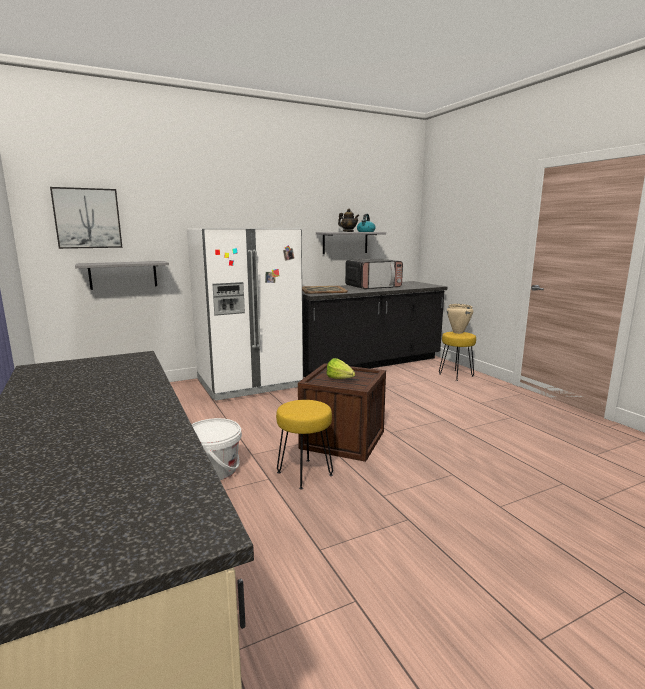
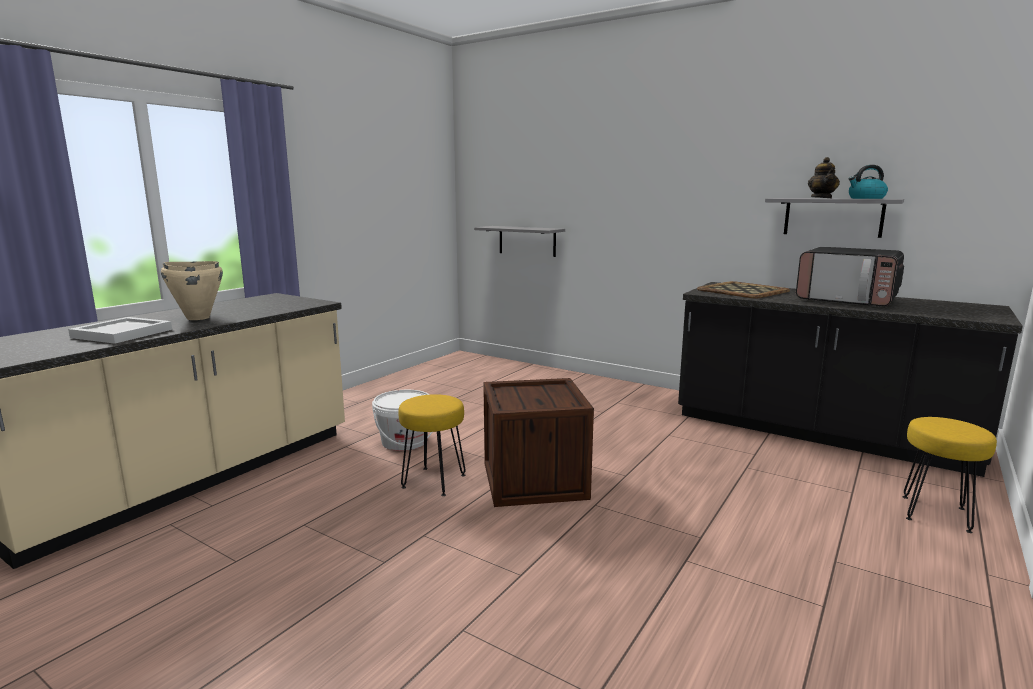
camera: 60 degrees right, 0 degrees up
(87, 218) = (504, 181): picture -> none
(123, 445) = (120, 333): none -> white tray
(249, 383) = (612, 395): white fridge -> none
(341, 380) = (528, 397): lettuce -> none
(458, 332) = (960, 425): beige cooking pot -> beige cooking pot (197, 318)

